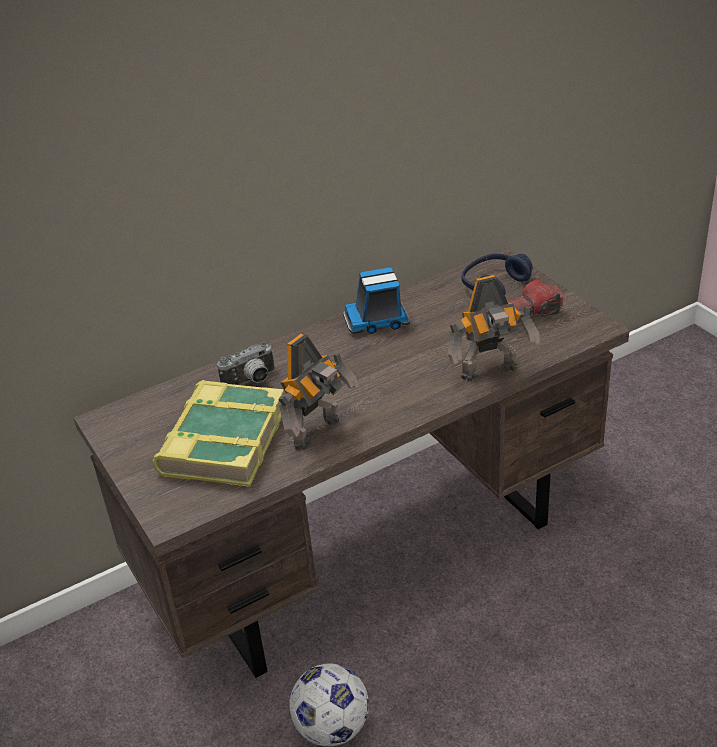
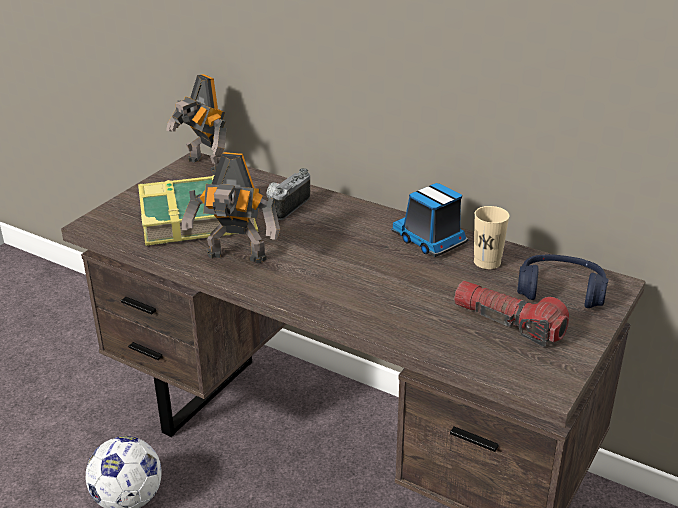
camera: 60 degrees right, 5 degrees down
(251, 382) = (286, 205): camera -> camera turned 90 degrees clockwise
(431, 304) = (487, 262): none -> beige cup
(491, 373) = (396, 330): toy robot -> toy robot (204, 166)

